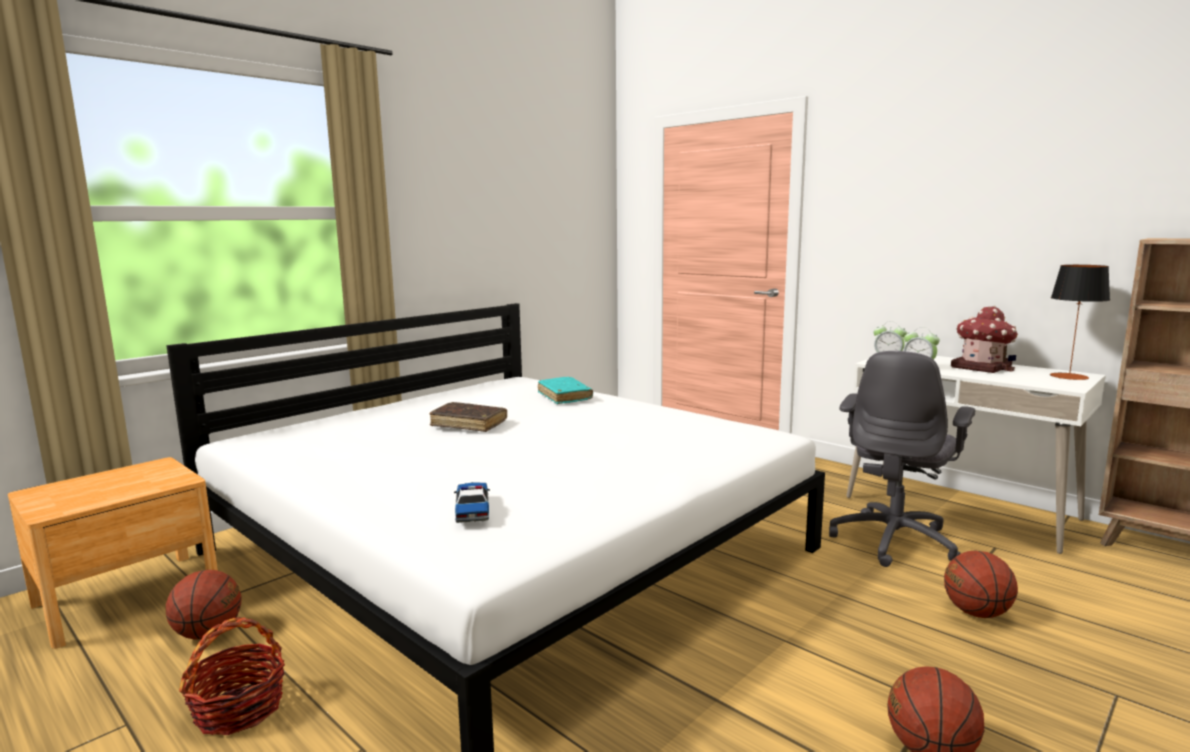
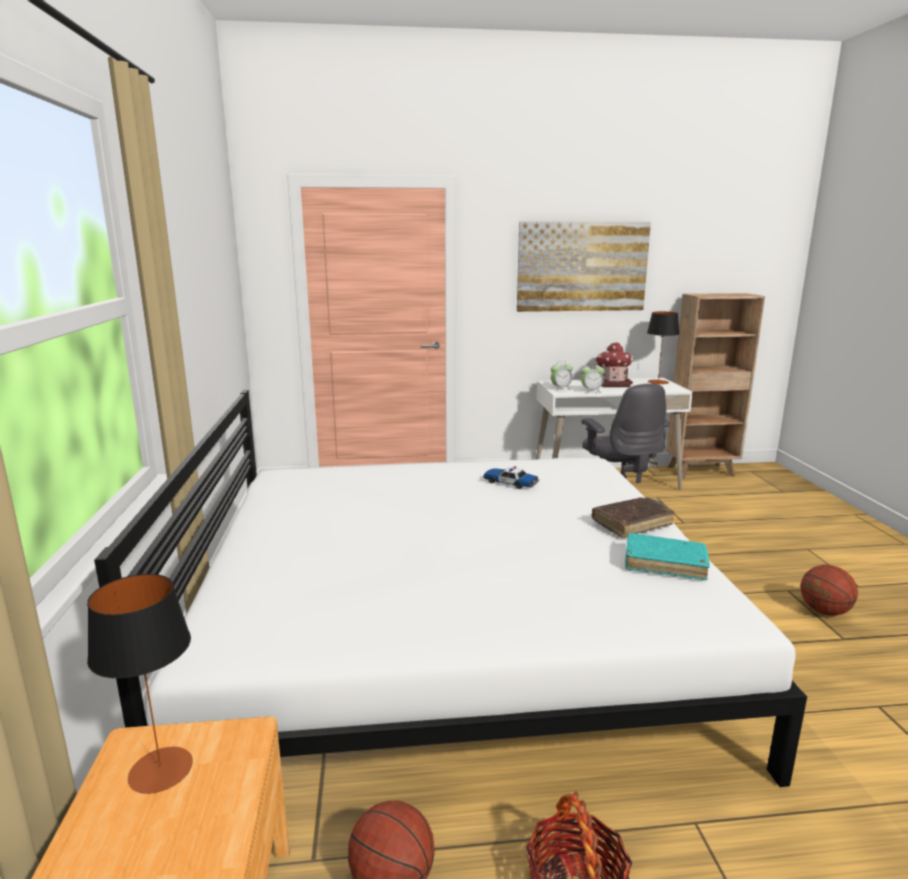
camera: 50 degrees left, 5 degrees up
(139, 475) = (161, 769): none -> table lamp
(469, 424) = (392, 530): brown book -> brown book (631, 523)
(472, 510) = (622, 591): toy car -> toy car (510, 483)
(564, 396) = (381, 477): turquoise book -> turquoise book (665, 564)
(966, 198) = (582, 266): none -> picture
(976, 613) = (715, 536): basketball -> none

